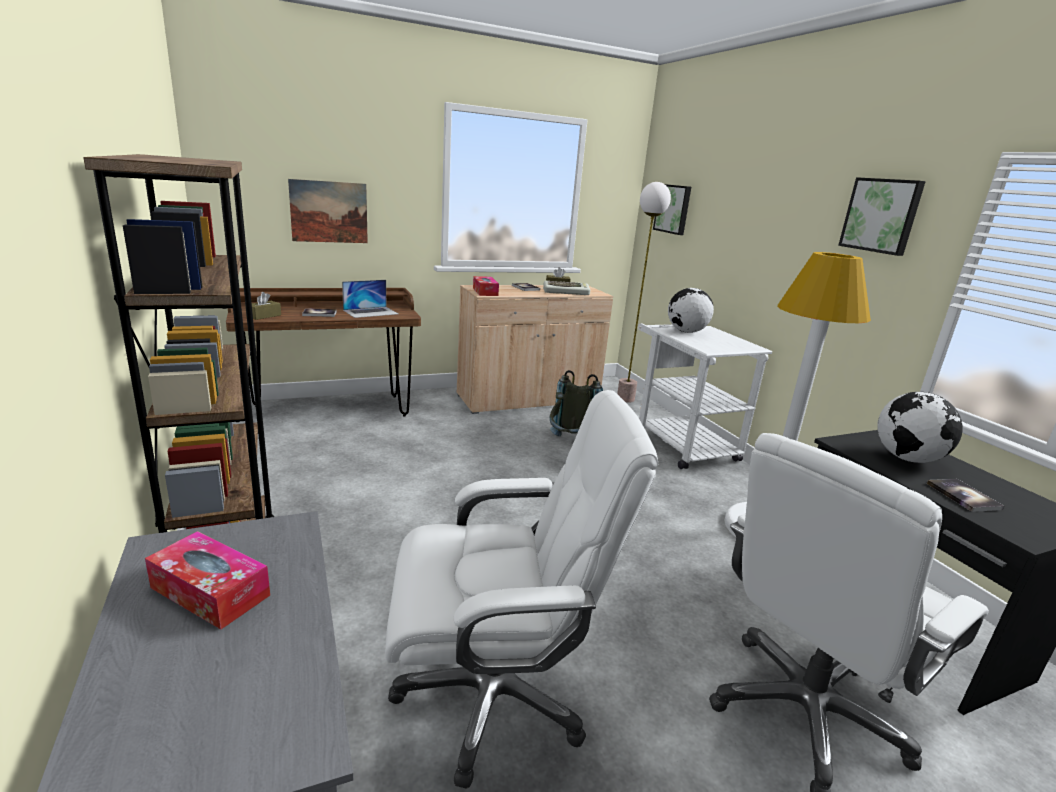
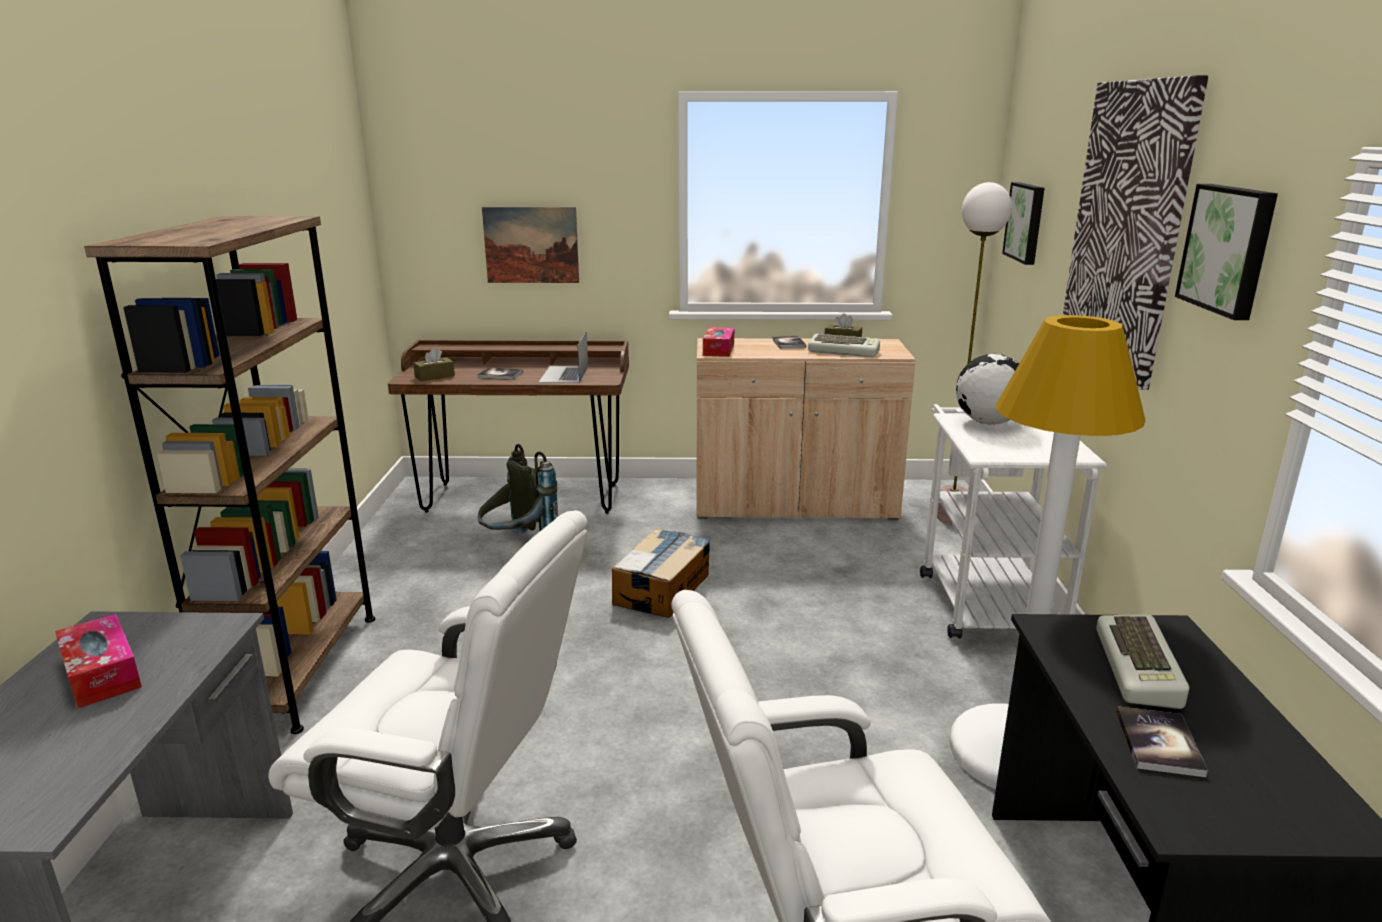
camera: 25 degrees right, 0 degrees up
(371, 312) = (564, 374): laptop -> laptop turned 105 degrees clockwise
(485, 463) = (662, 588): none -> cardboard box
(570, 444) = (803, 578): grey backpack -> grey backpack (518, 545)
(780, 208) = (1127, 228): none -> picture
(907, 459) = (1141, 669): globe -> keyboard

